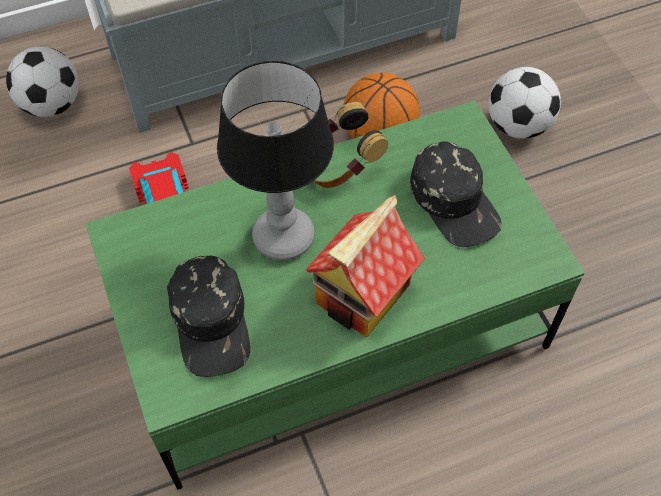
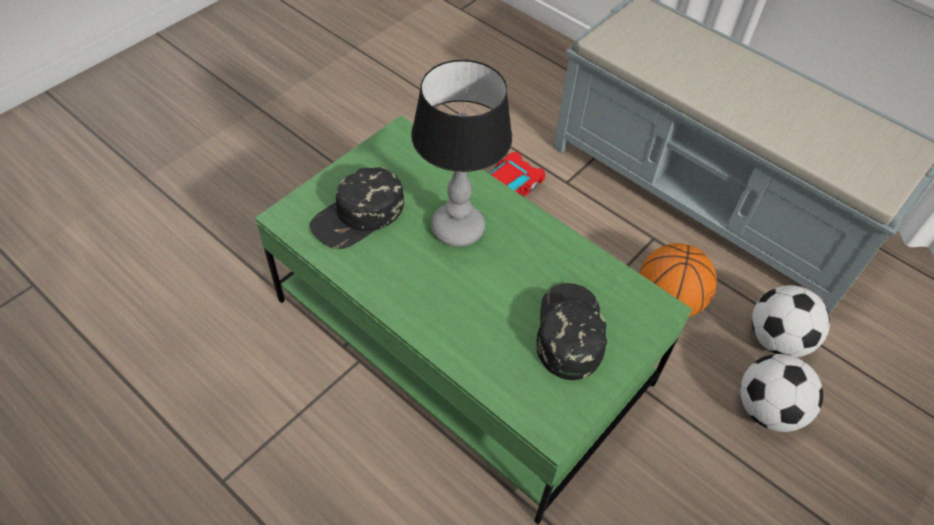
camera: 60 degrees right, 5 degrees down
(52, 105) = (540, 91): football -> football (777, 340)
(339, 167) = (547, 237): headphones -> none
(363, 296) = (433, 300): toy house -> none
(455, 201) = (568, 332): black cap -> black cap turned 150 degrees clockwise

